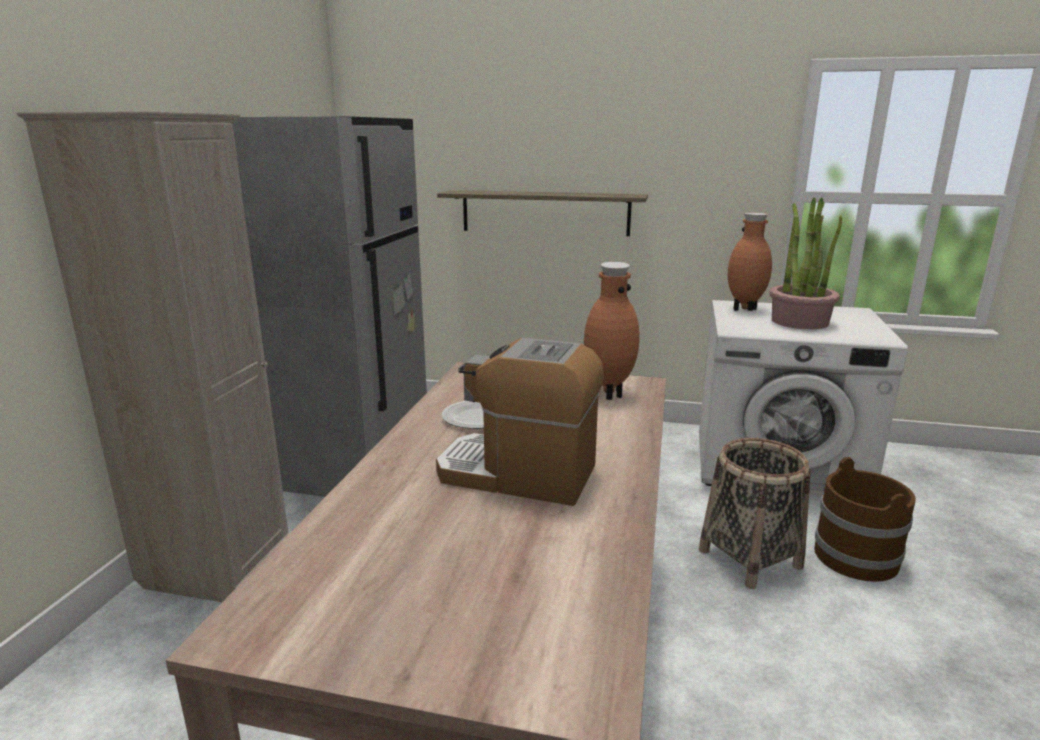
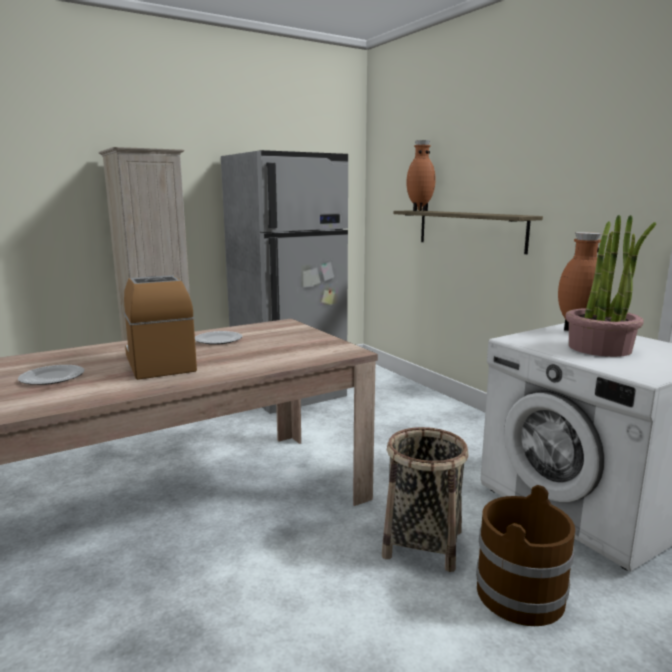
camera: 45 degrees right, 5 degrees down
(462, 560) = (51, 377): none -> plate
(607, 393) = (313, 350): brown vase -> brown vase (419, 210)

